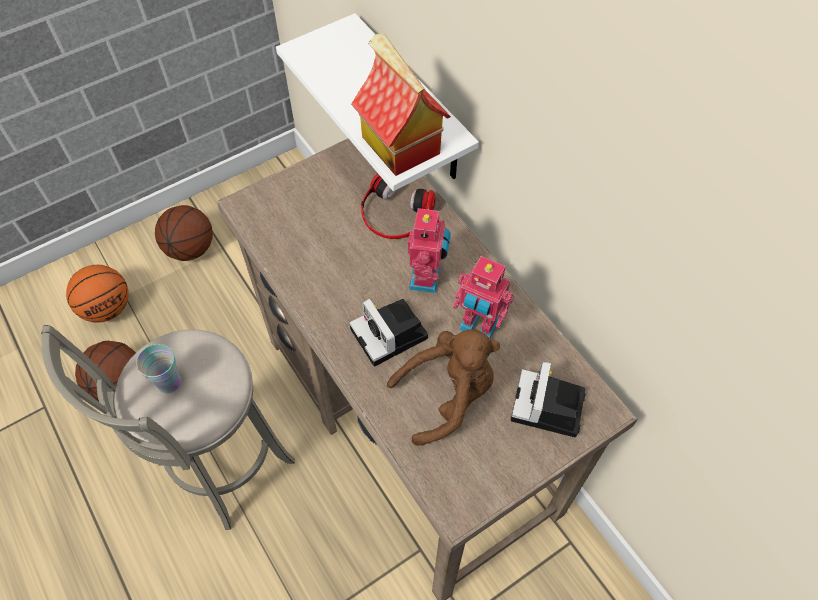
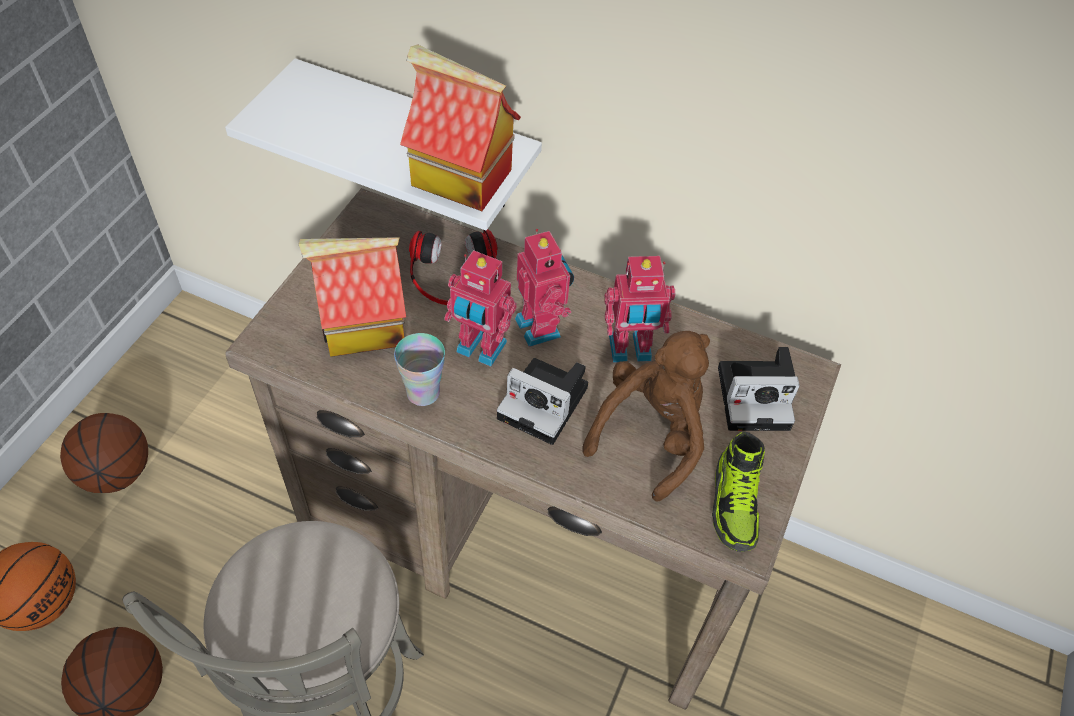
camera: 35 degrees left, 5 degrees down
(169, 382) = (284, 606): cup -> cup (423, 393)
(309, 224) = (362, 328): none -> toy house
(374, 275) = (480, 349): none -> toy robot
(470, 478) = (735, 504): none -> shoe
(548, 409) = (756, 397): camera -> camera turned 75 degrees counterclockwise

